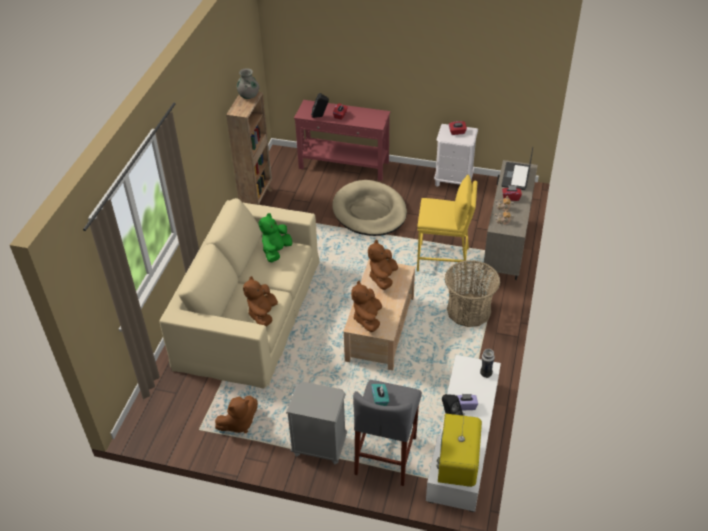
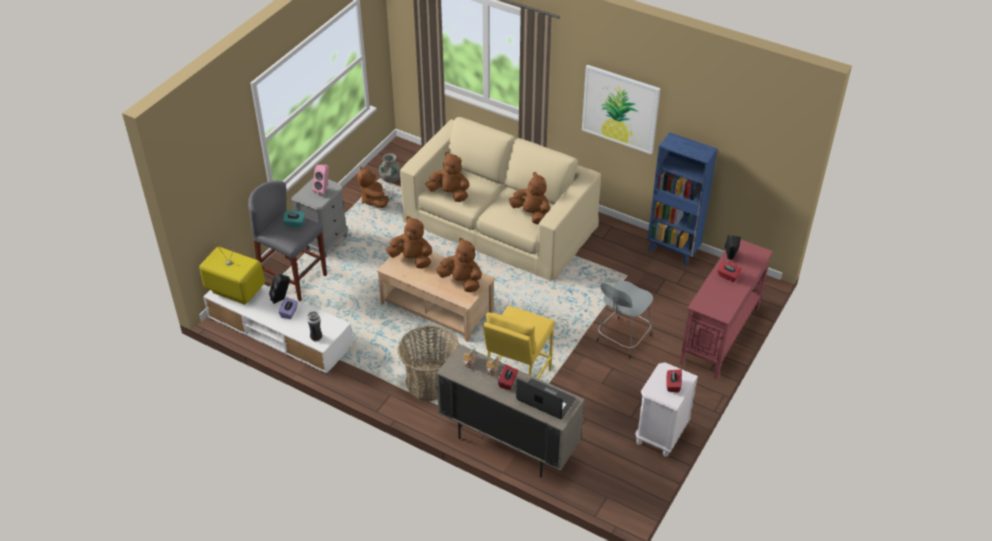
camera: 105 degrees right, 0 degrees up
(203, 139) = (620, 108): none -> picture
(248, 96) = (702, 151): grey vase -> grey vase (390, 179)
(257, 199) = (673, 251): brown bookcase -> blue bookcase
(276, 251) = (531, 214): green plush toy -> brown plush toy
(313, 396) = (323, 190): none -> pink speaker
(369, 211) = (622, 339): beige dog bed -> grey stool

